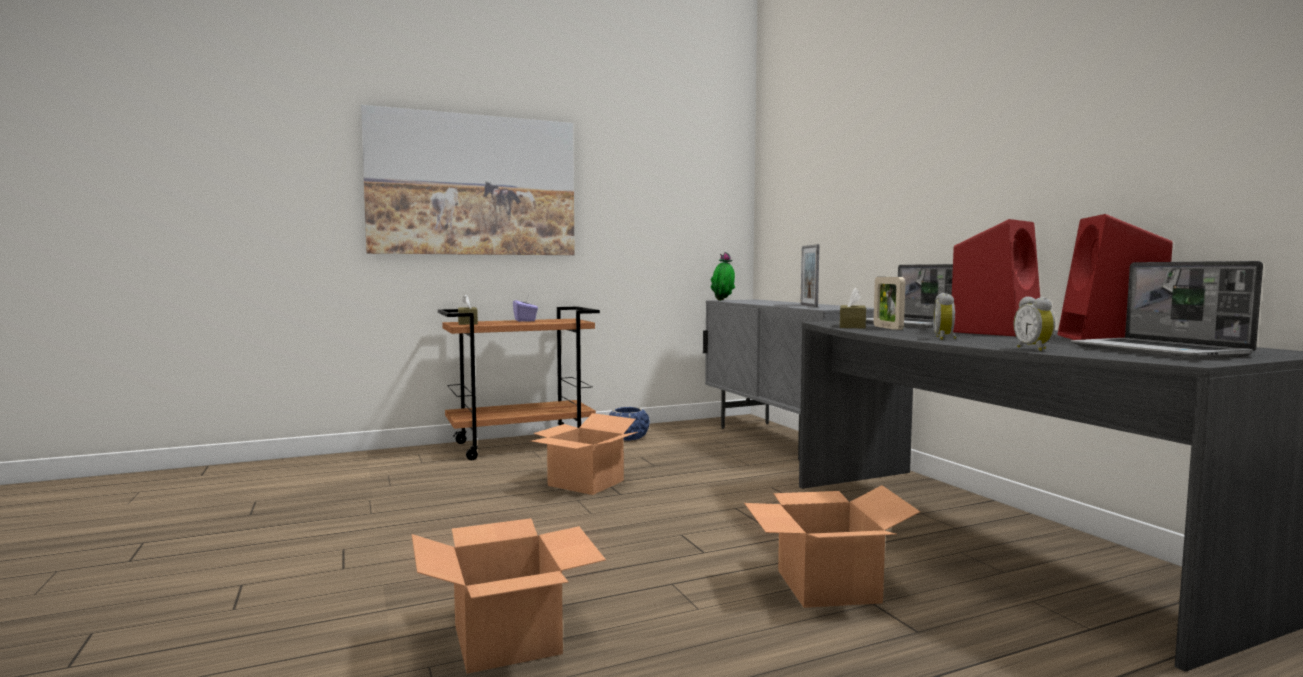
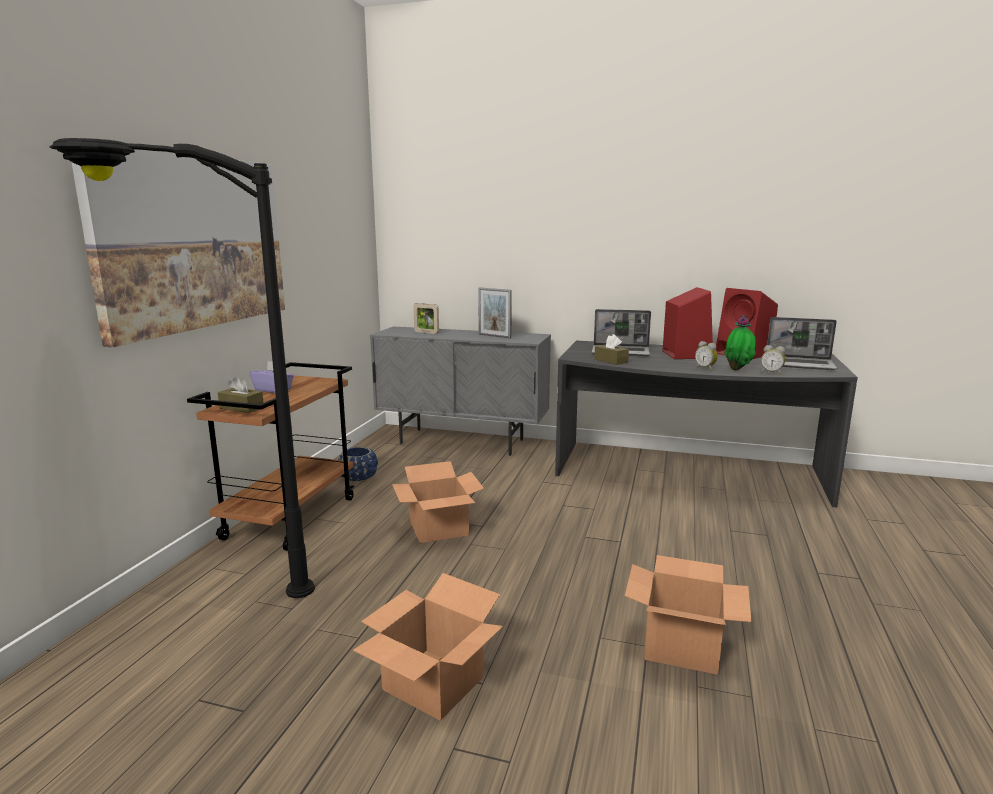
camera: 50 degrees left, 10 degrees up
(370, 467) = (206, 603): none -> black floor lamp
(723, 300) = (389, 333): potted plant -> potted plant (738, 369)
(829, 587) = (702, 531): cardboard box -> cardboard box (435, 683)
(888, 328) = (632, 359): picture frame -> picture frame (426, 332)

